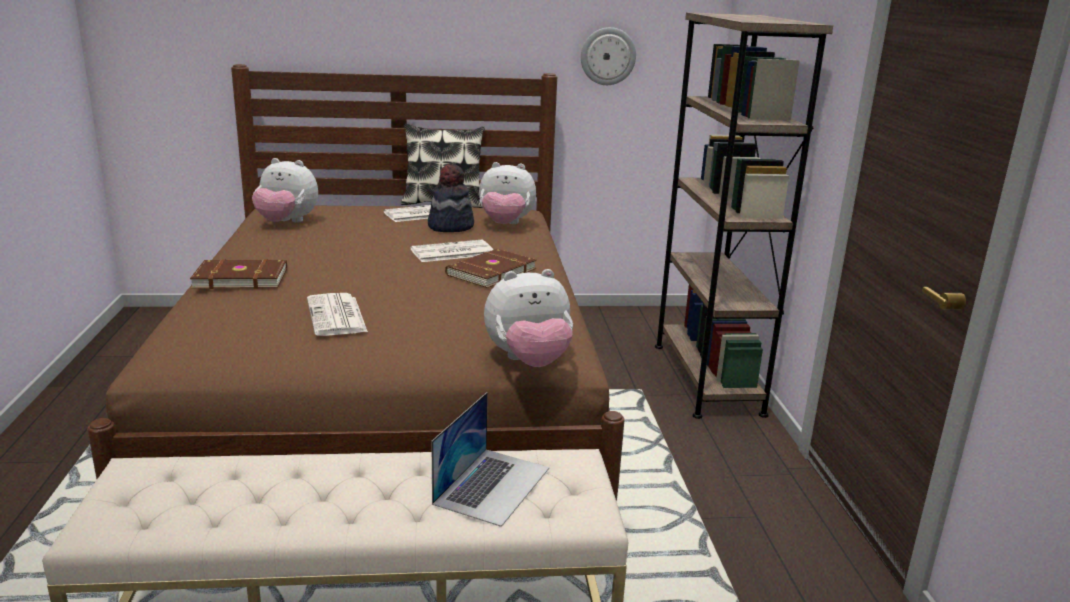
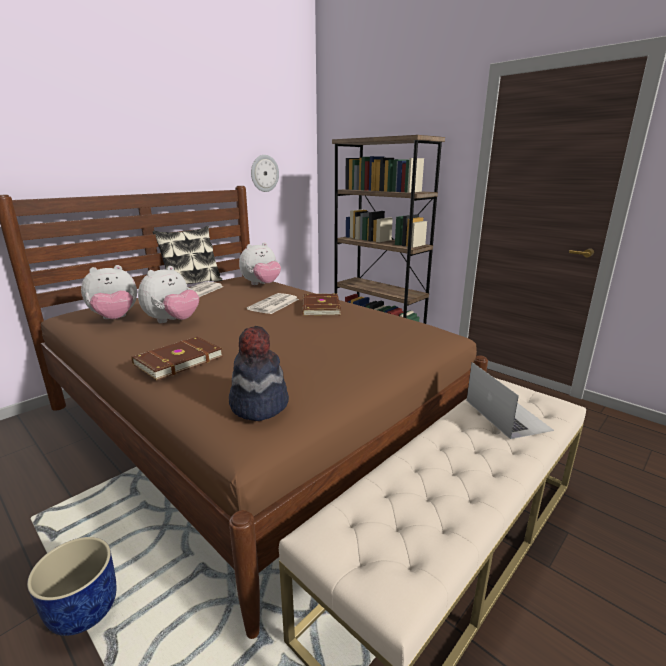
camera: 40 degrees left, 0 degrees up
(71, 476) = (82, 609): none -> blue planter
(337, 316) = (305, 357): newspaper -> none
(450, 226) = (236, 292): hat -> hat (258, 404)
(529, 362) = (442, 342): plush toy -> plush toy (172, 321)

